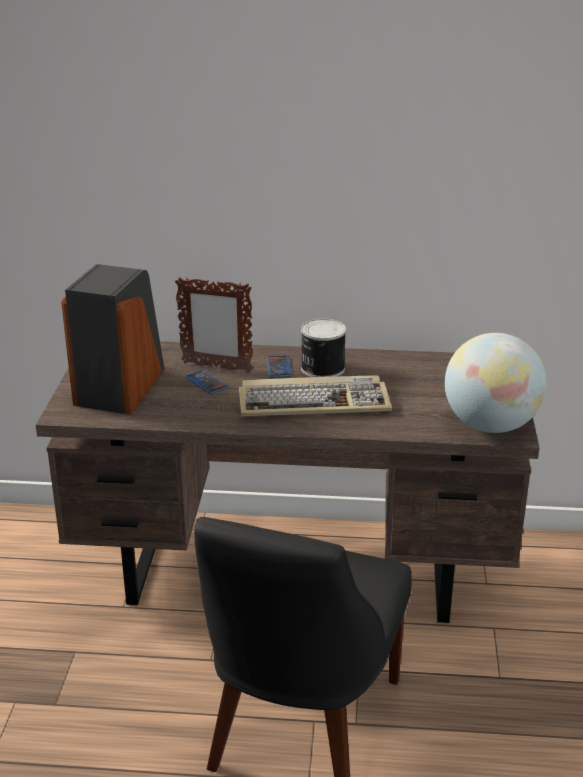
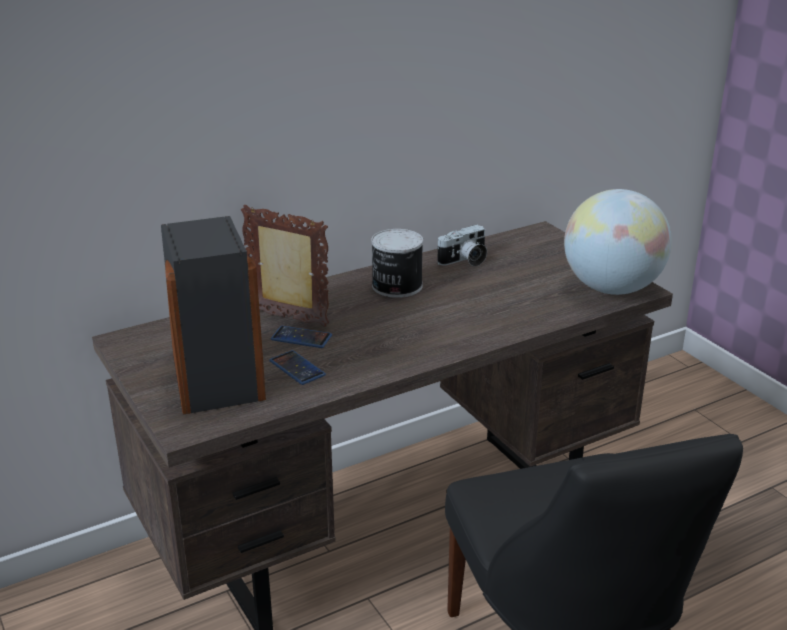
camera: 35 degrees left, 0 degrees up
(216, 366) = (288, 318): picture frame -> picture frame turned 135 degrees counterclockwise
(278, 367) = (353, 298): phone -> phone (297, 368)
(314, 402) = (435, 320): keyboard -> none
(401, 366) = (464, 261): none -> camera

